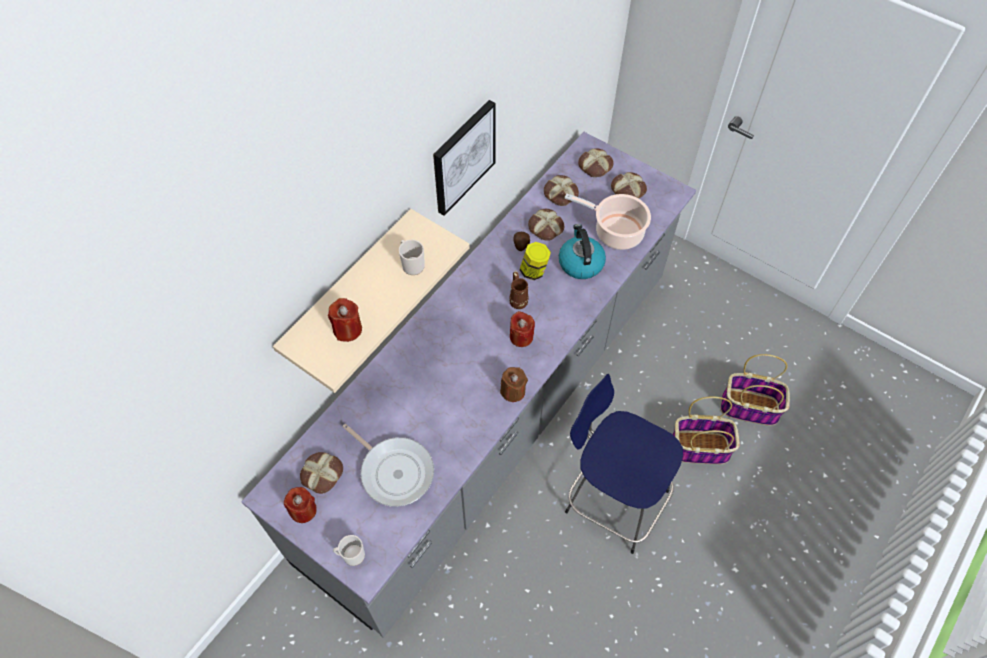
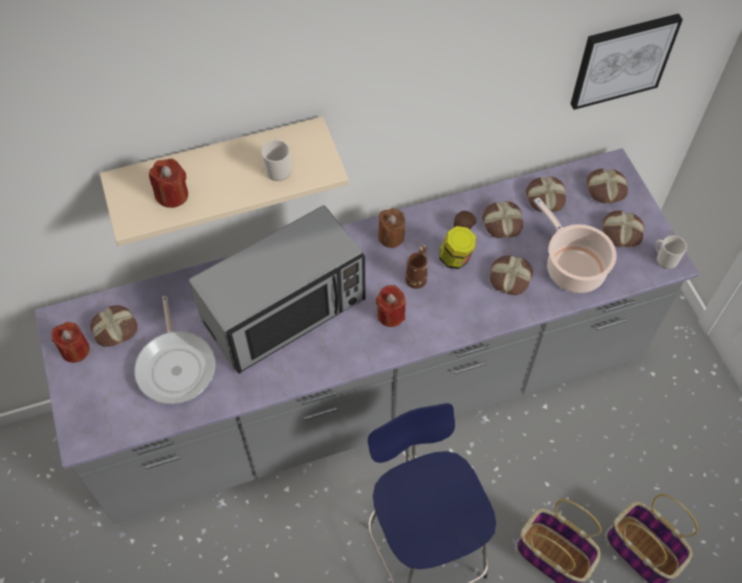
camera: 35 degrees right, 0 degrees up
(351, 555) = (81, 416): mug -> mug (664, 259)
(443, 380) = (285, 311): none -> microwave
(463, 157) = (414, 93): picture -> picture (622, 60)
(513, 391) = (340, 361): brown candle -> brown candle (391, 237)
(580, 263) = (509, 277): kettle -> bread

